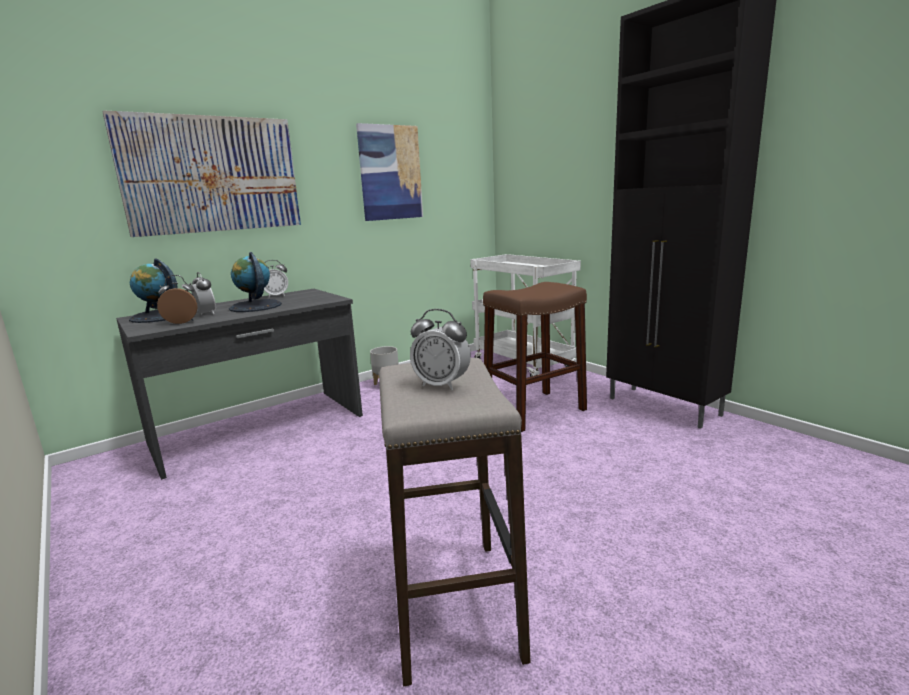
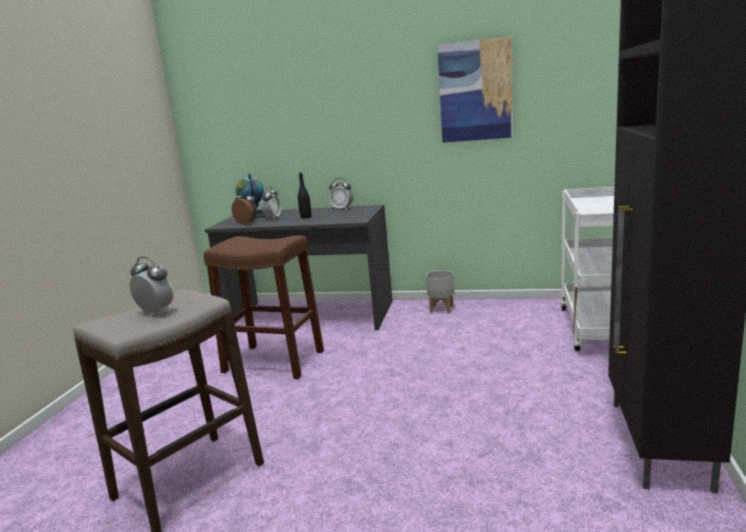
camera: 50 degrees right, 0 degrees up
(212, 175) = (307, 106): picture -> none
(255, 306) = (306, 217): globe -> black bottle
(442, 385) = (156, 312): alarm clock -> alarm clock turned 135 degrees clockwise
(534, 410) = (507, 382): brown stool -> brown stool (273, 361)

